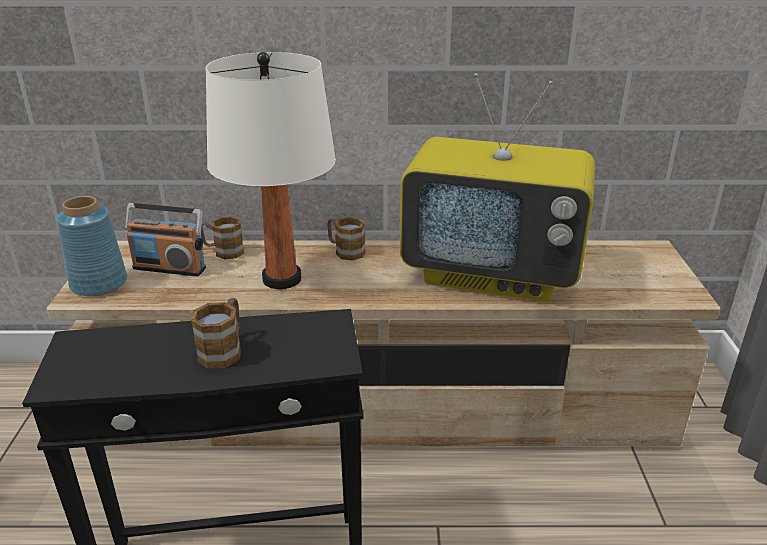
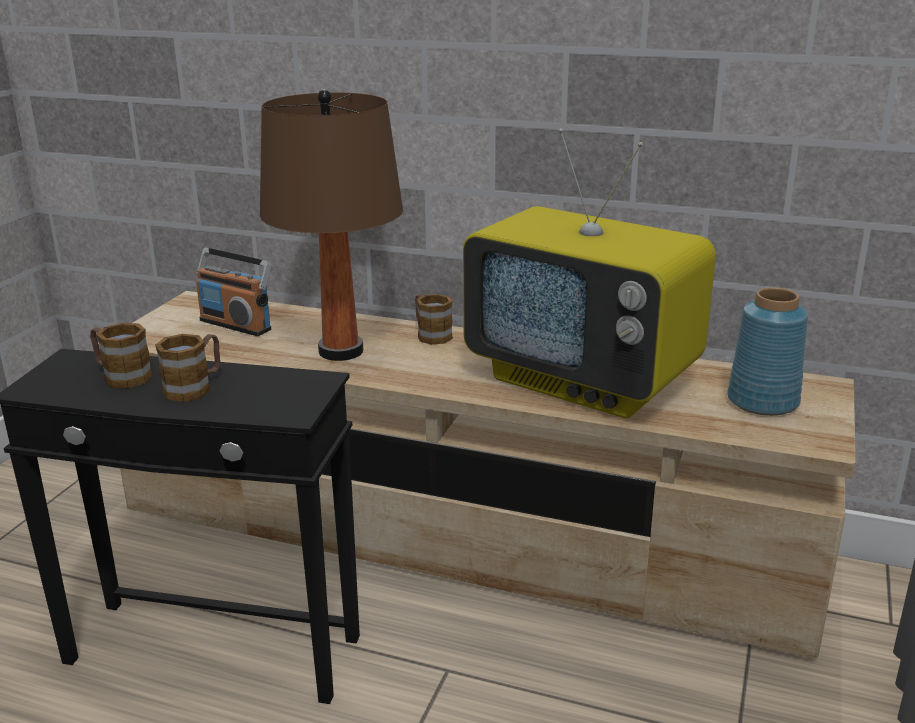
camera: 20 degrees right, 5 degrees down
(98, 284) = (158, 329): blue vase -> blue vase (762, 402)
(223, 251) = (300, 317): mug -> mug (121, 376)
(282, 279) = (341, 351): white table lamp -> brown table lamp

